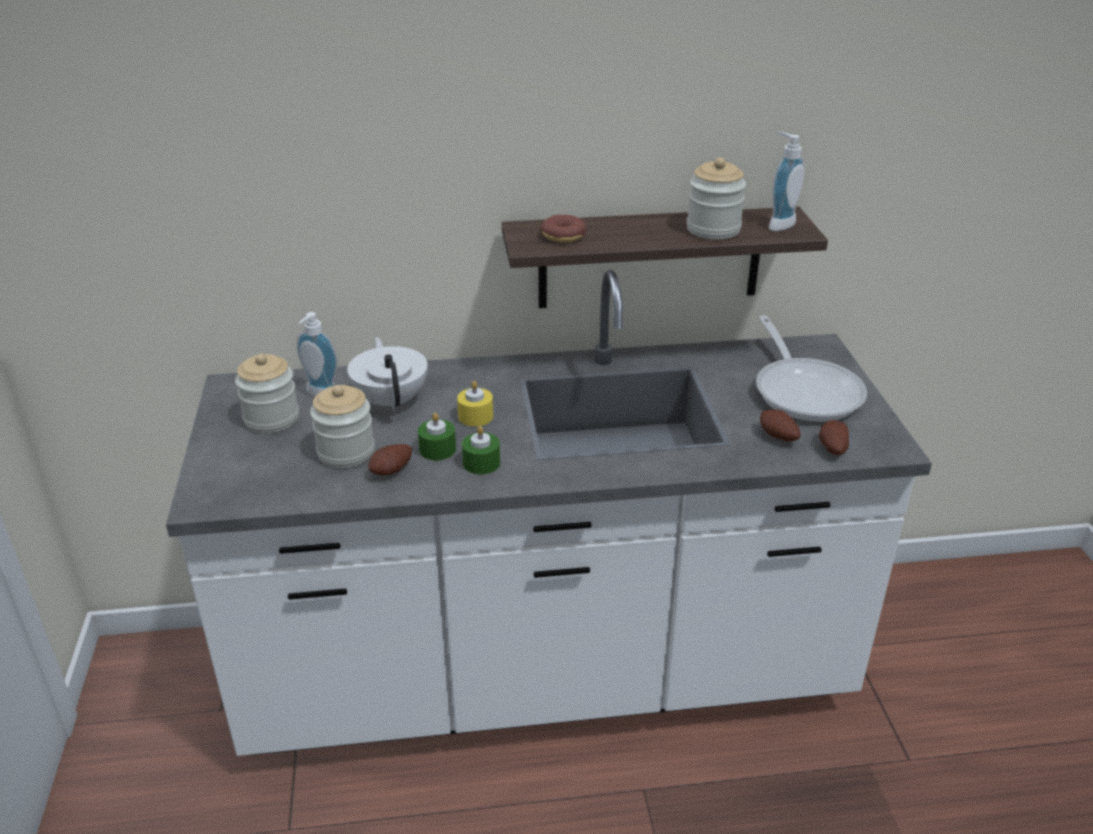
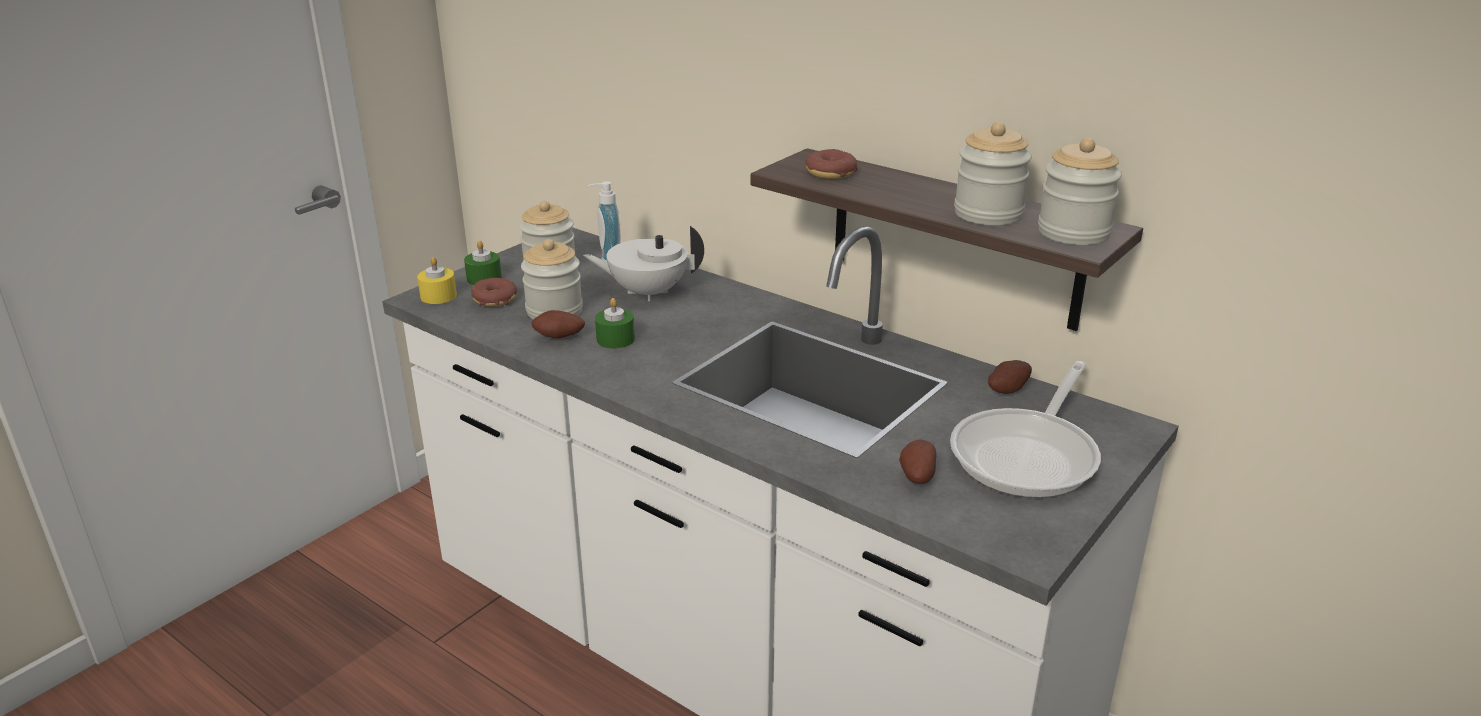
camera: 45 degrees right, 5 degrees down
(274, 469) = (495, 299): none -> donut
(391, 400) = (647, 292): white teapot -> white teapot turned 120 degrees counterclockwise
(475, 416) = (685, 331): yellow candle -> yellow candle (438, 296)
(481, 463) = (627, 363): green candle -> green candle (484, 278)
(778, 224) = (1073, 232): soap dispenser -> jar
(831, 448) = (955, 515): potato -> potato (1006, 389)

